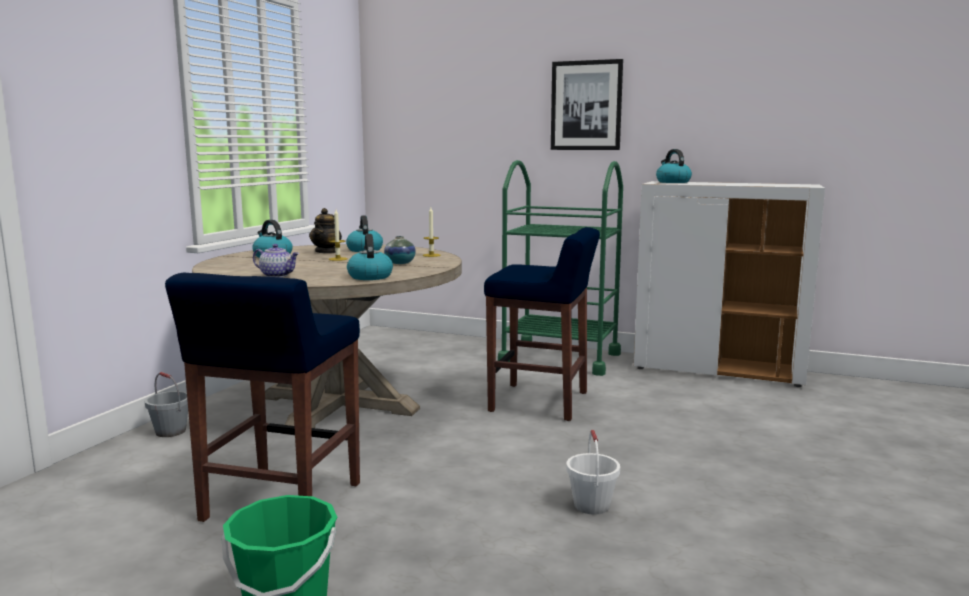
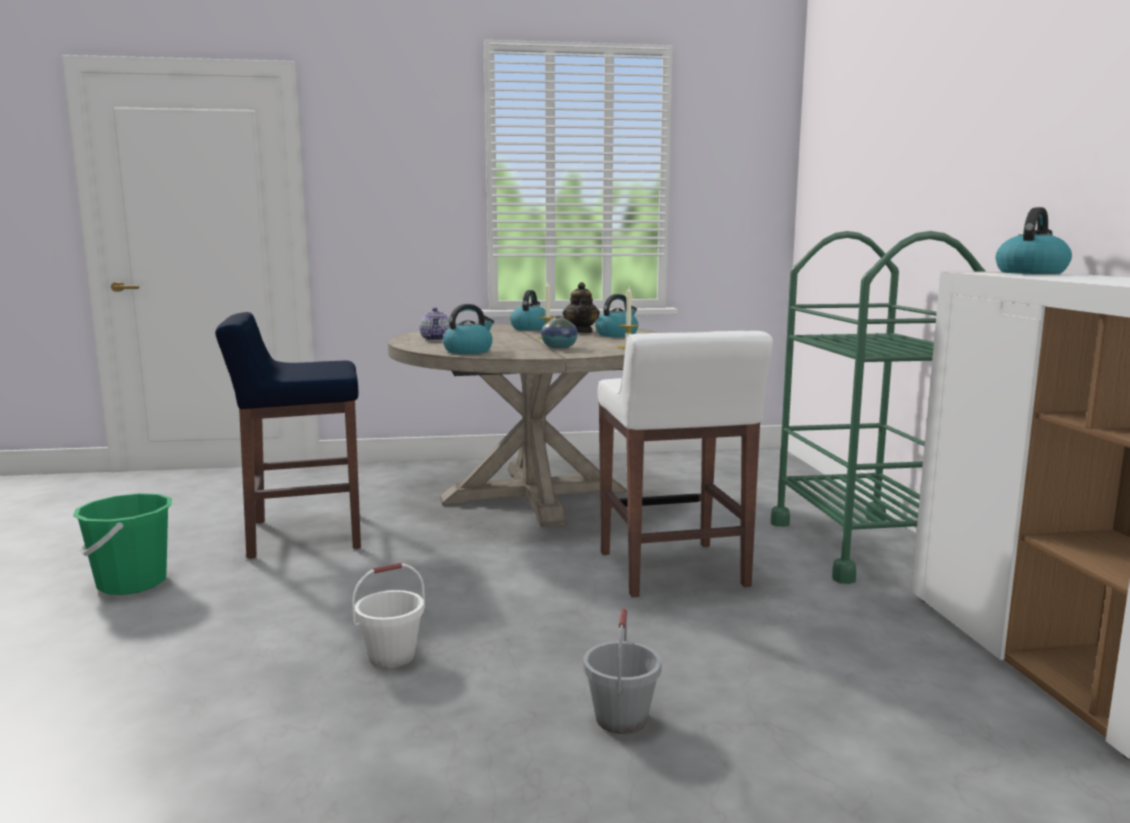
camera: 60 degrees right, 0 degrees up
(171, 431) = (406, 470): grey bucket -> grey bucket (622, 719)
(326, 252) = (581, 331): teapot -> teapot turned 75 degrees counterclockwise
(541, 402) = (672, 571): blue stool -> white stool
(586, 105) = (977, 137): picture -> none

